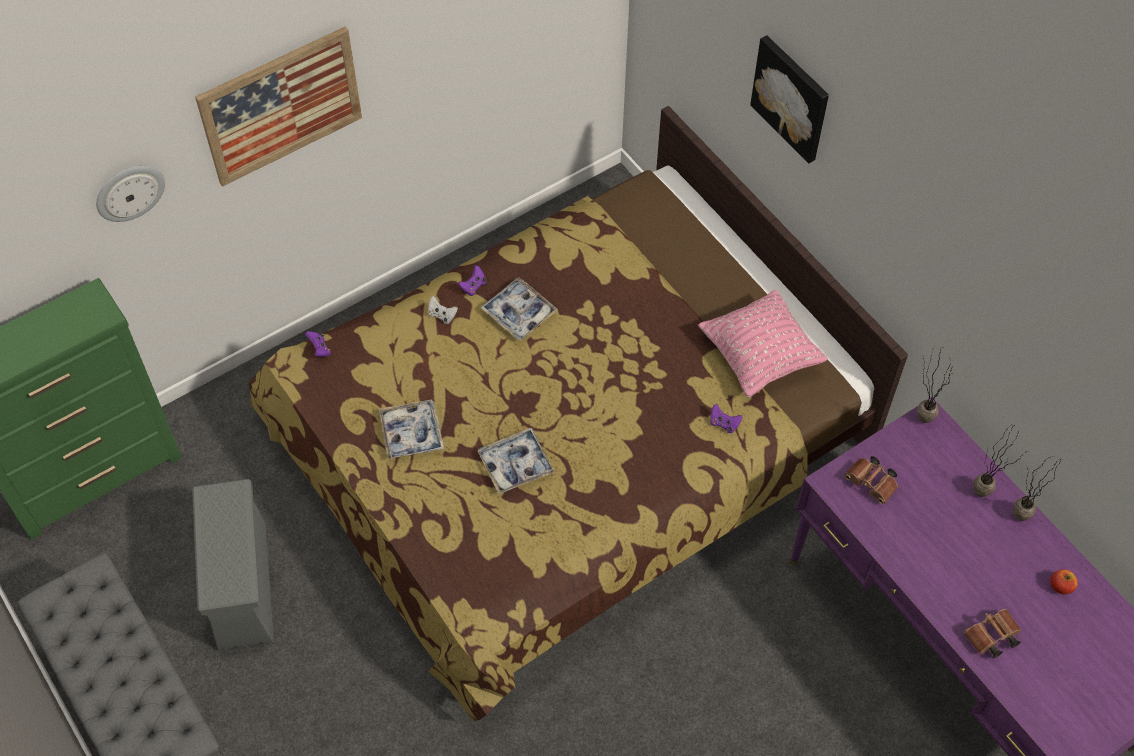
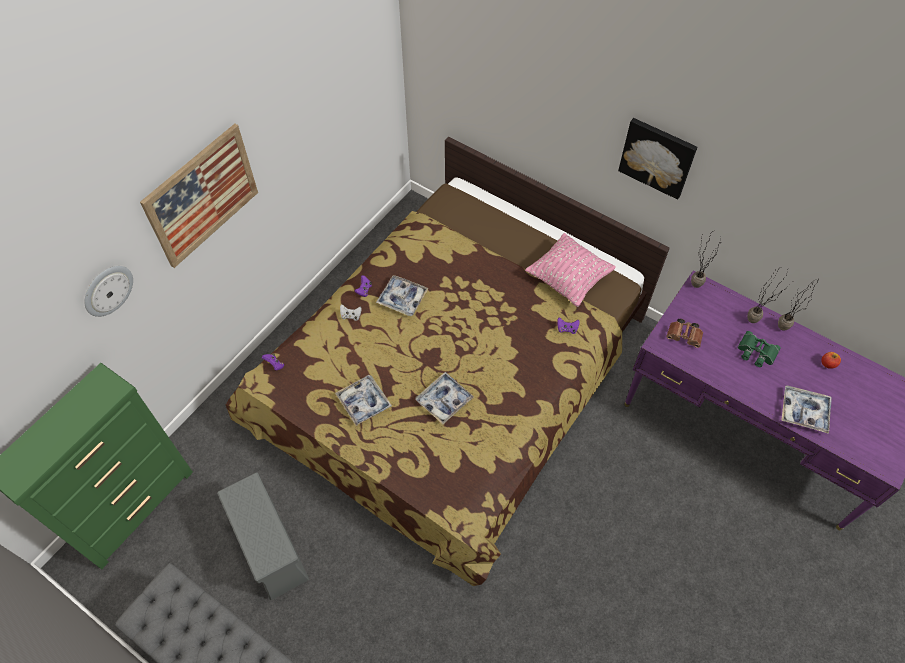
camera: 20 degrees left, 0 degrees up
(792, 97) = (553, 97): picture -> picture (657, 157)
(963, 537) = (756, 352): none -> green binoculars
(991, 638) = (804, 411): brown binoculars -> tray

